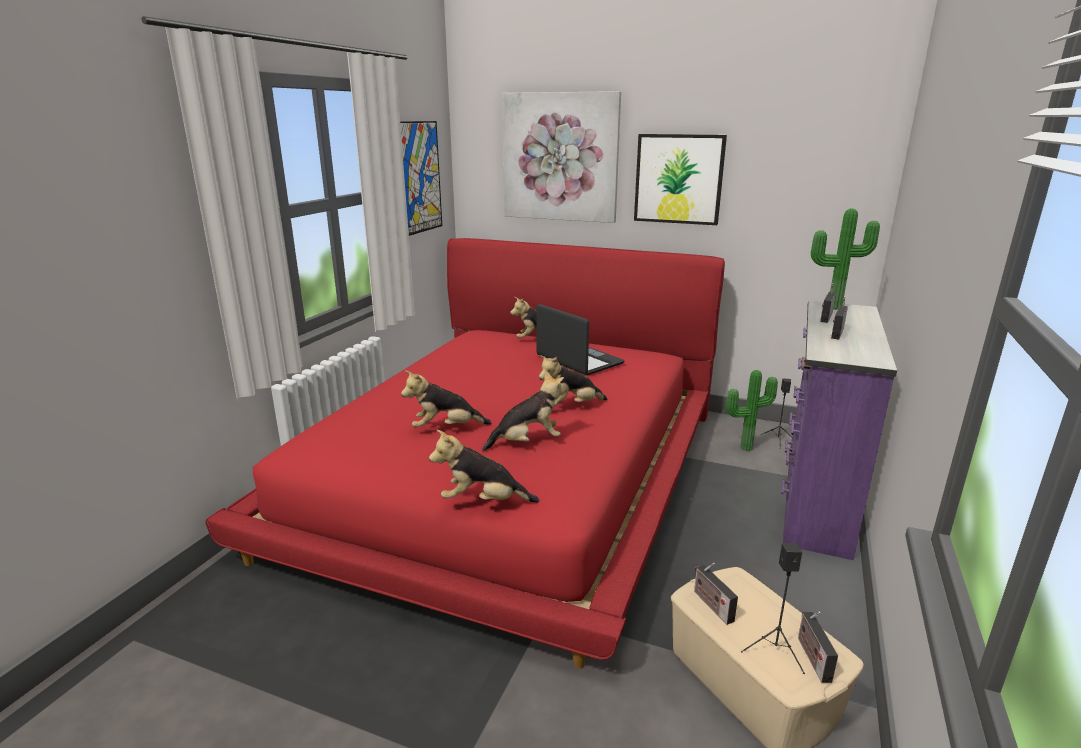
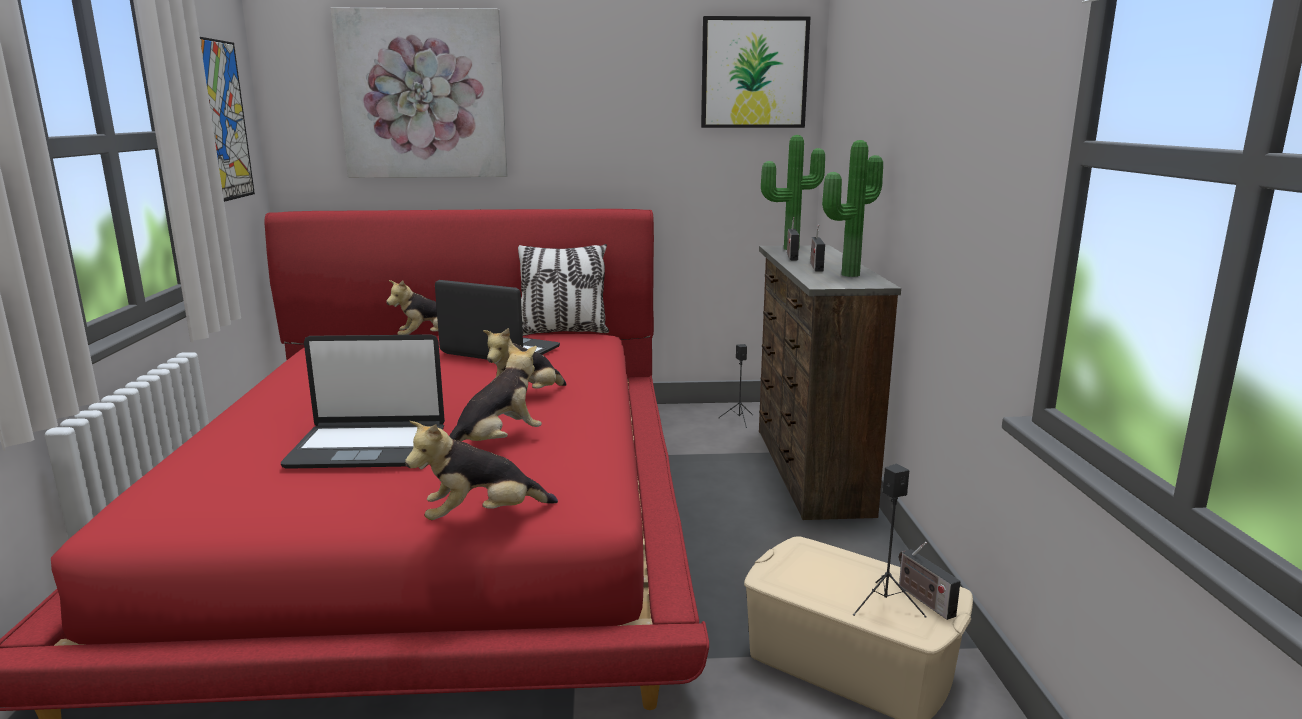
camera: 25 degrees left, 5 degrees down
(445, 428) = (368, 447): plush toy -> laptop
(637, 349) = (563, 332): none -> pillow
(678, 179) = (583, 118): picture -> picture (754, 73)
(711, 604) = (793, 579): radio -> none
(744, 447) = (708, 433): potted plant -> potted plant (847, 274)
(813, 500) = (808, 470): purple dresser -> brown dresser

